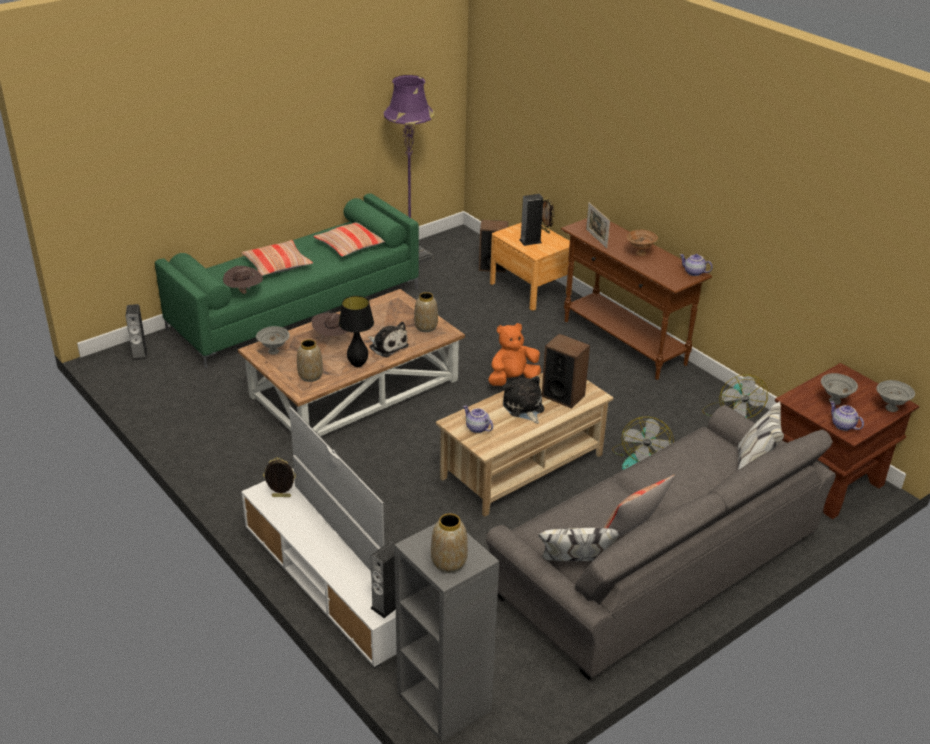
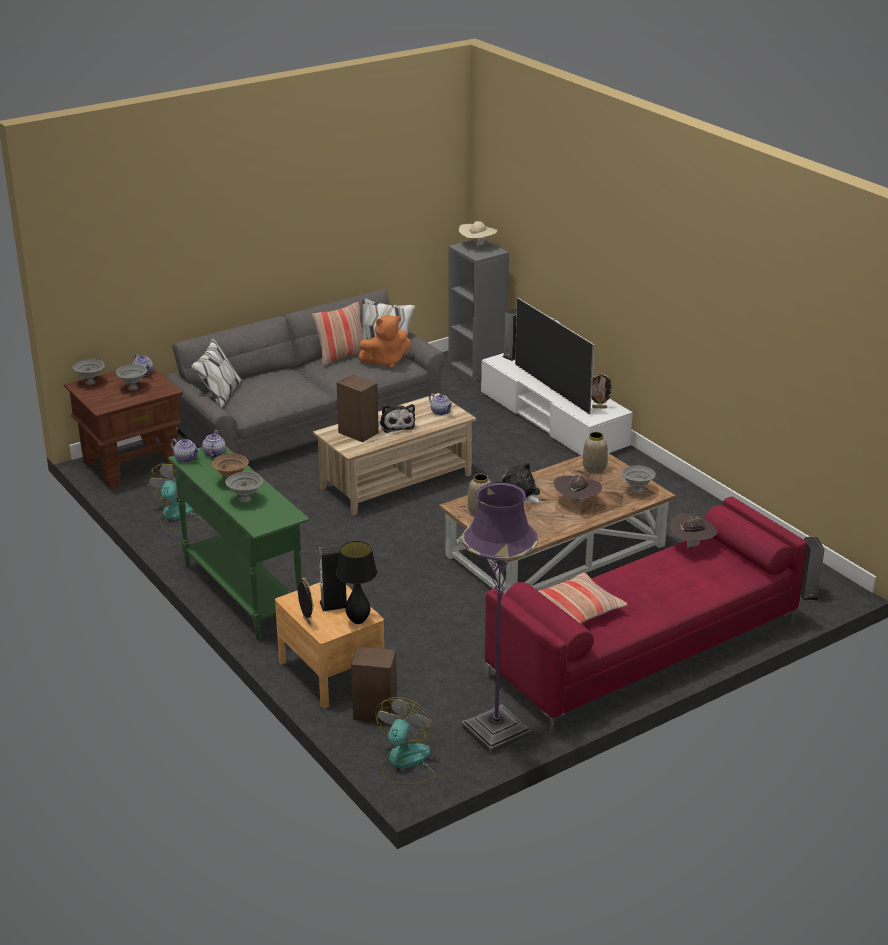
camera: 175 degrees left, 5 degrees down
(277, 265) = (665, 582): pillow -> none
(296, 308) = (643, 649): green sofa -> red sofa
(357, 364) = (550, 477): black table lamp -> black table lamp (358, 621)
(448, 563) = (477, 245): vase -> beige hat
(512, 380) = (386, 555): orange plush toy -> orange plush toy (385, 361)
(596, 238) = (273, 501): picture frame -> none
(618, 239) = (246, 500): none -> grey bowl
(624, 343) = (243, 593): brown console table -> green console table
(639, 459) = (287, 484): fan -> fan (405, 763)
(672, 278) = (214, 453): none -> teapot

